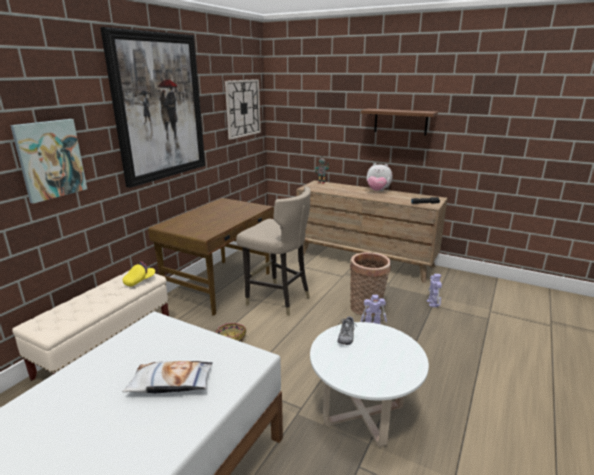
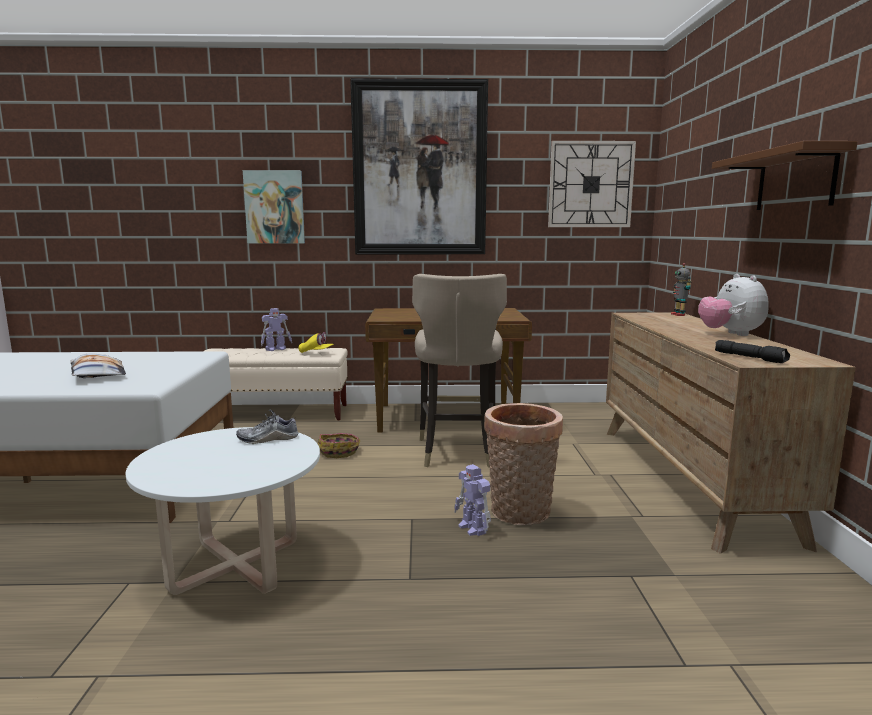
camera: 60 degrees right, 10 degrees down
(432, 303) = (640, 574): toy robot -> toy robot (276, 349)

